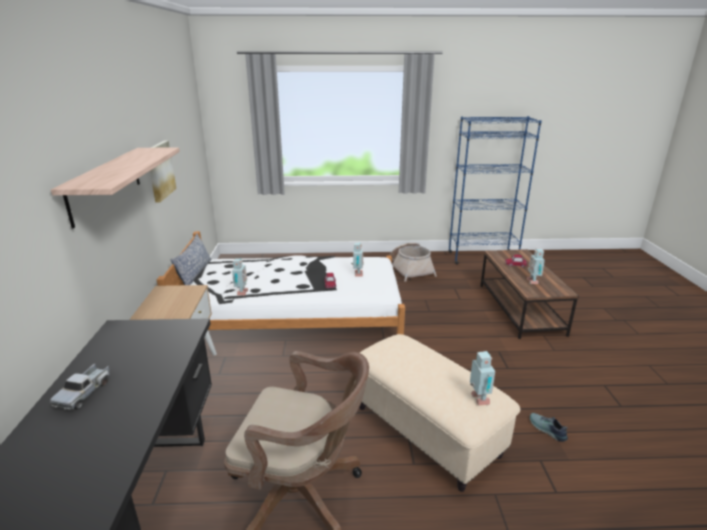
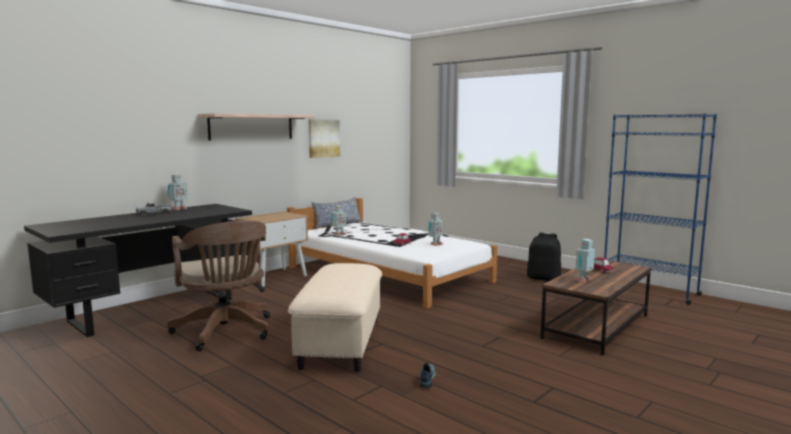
camera: 45 degrees right, 15 degrees down
(410, 269) = (544, 278): basket -> black backpack
(478, 400) = (330, 291): toy robot -> toy robot (178, 209)

